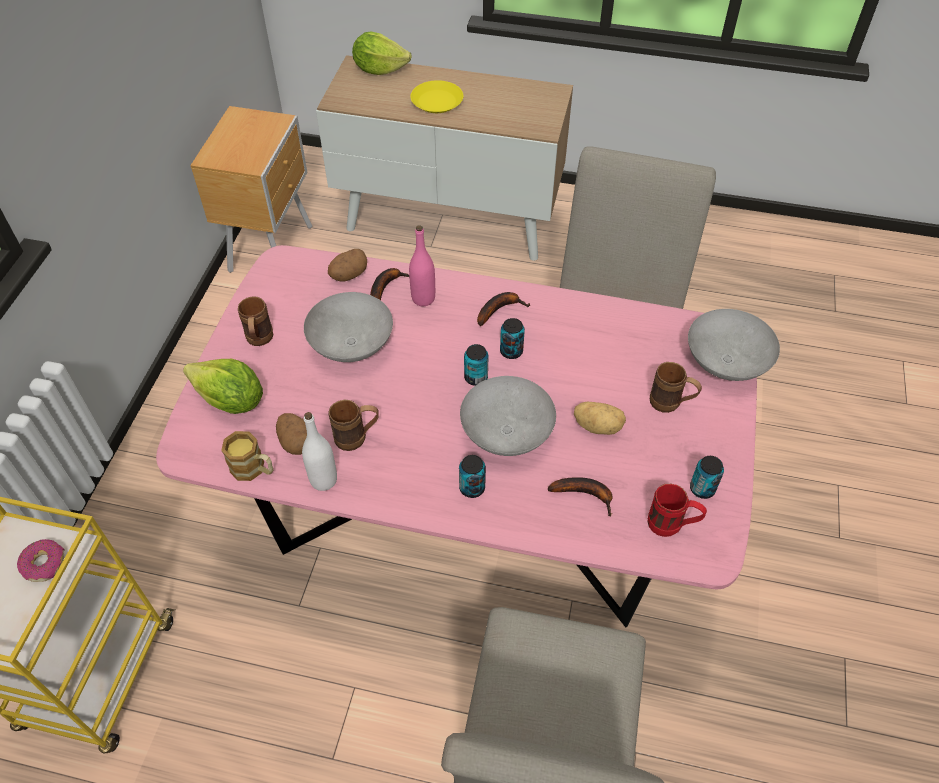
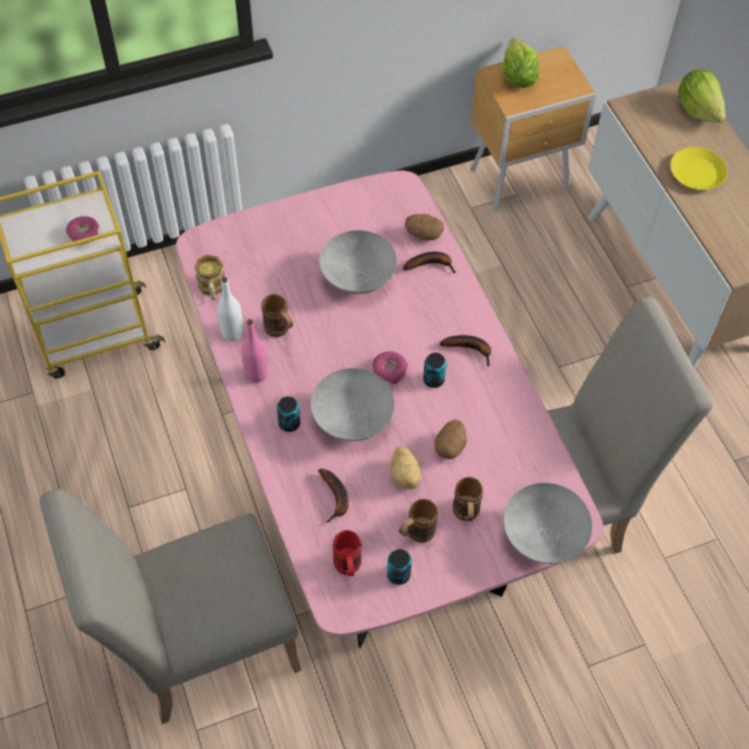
camera: 55 degrees right, 5 degrees up
(230, 401) = (255, 241): lettuce -> lettuce (517, 77)
(259, 341) = (318, 222): brown mug -> brown mug (415, 534)
(296, 442) = (251, 299): potato -> potato (450, 446)
(423, 298) = (439, 294): pink bottle -> pink bottle (256, 374)
(476, 377) = (389, 371): can -> donut

